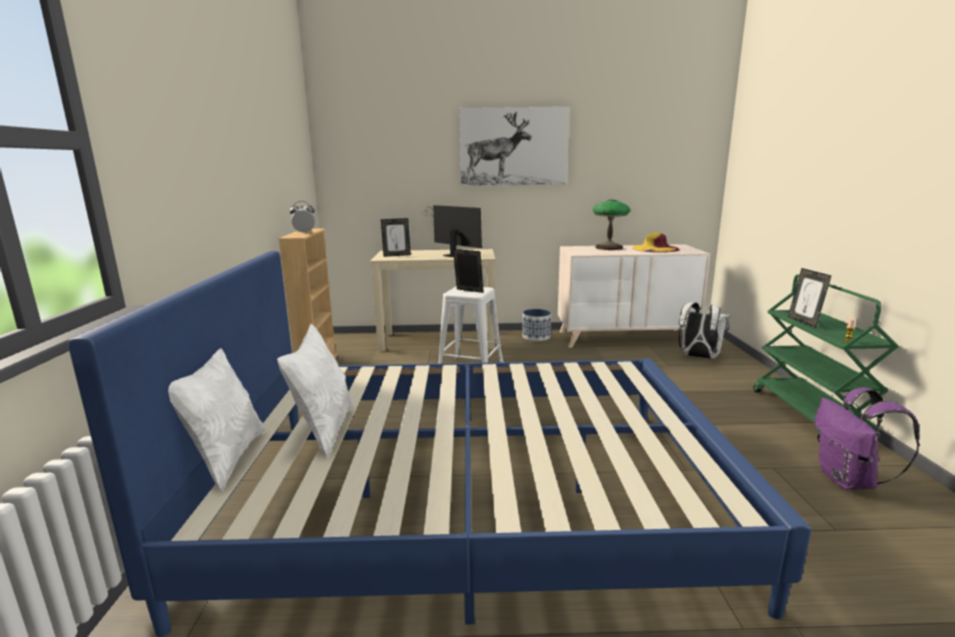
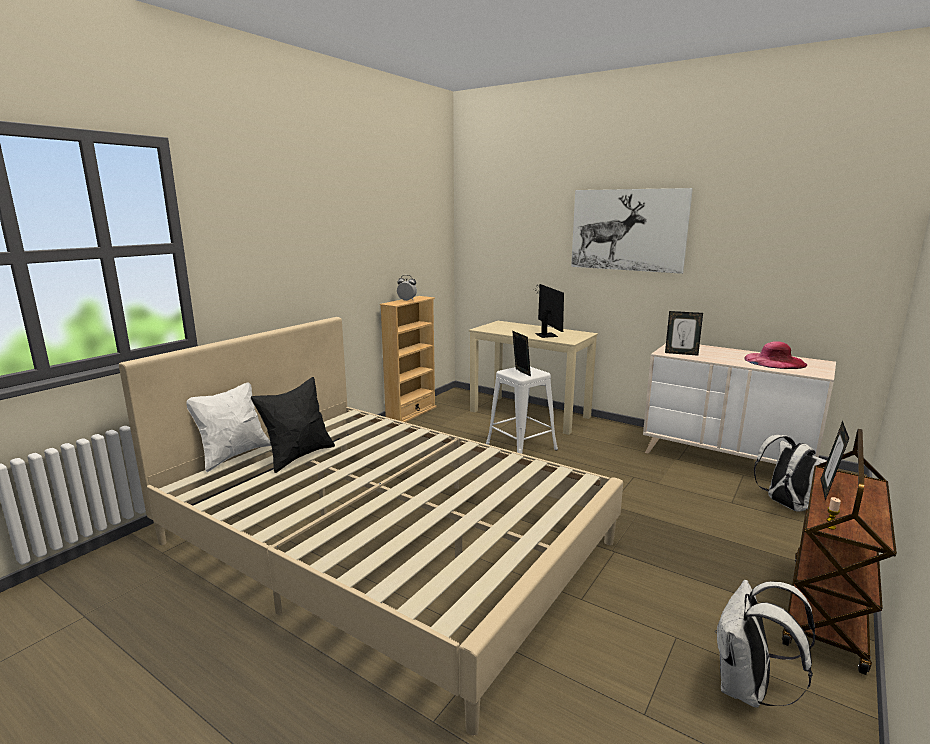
camera: 35 degrees right, 0 degrees up
(324, 430) = (298, 456): white pillow -> black pillow
(396, 255) = (499, 327): picture frame -> picture frame (681, 353)
(468, 495) = (385, 541): blue bed -> beige bed
(536, 337) = (626, 433): planter -> none
(609, 248) = (719, 351): table lamp -> none
(655, 248) = (775, 361): yellow hat -> pink hat
(810, 415) = (826, 613): green cart -> brown cart
(849, 481) = (747, 689): purple backpack -> white backpack

